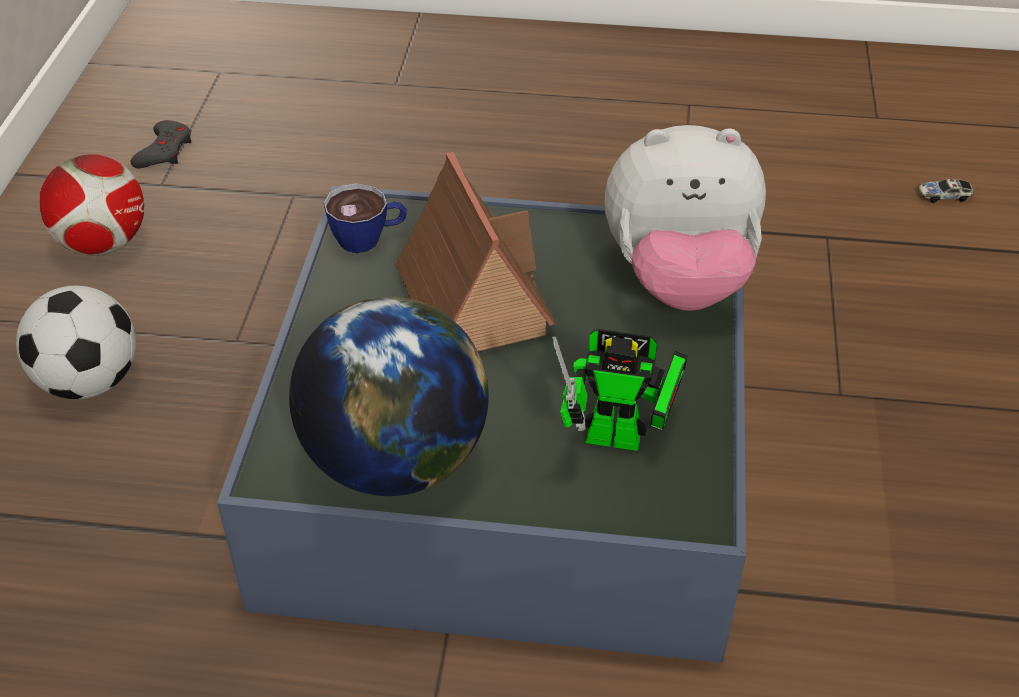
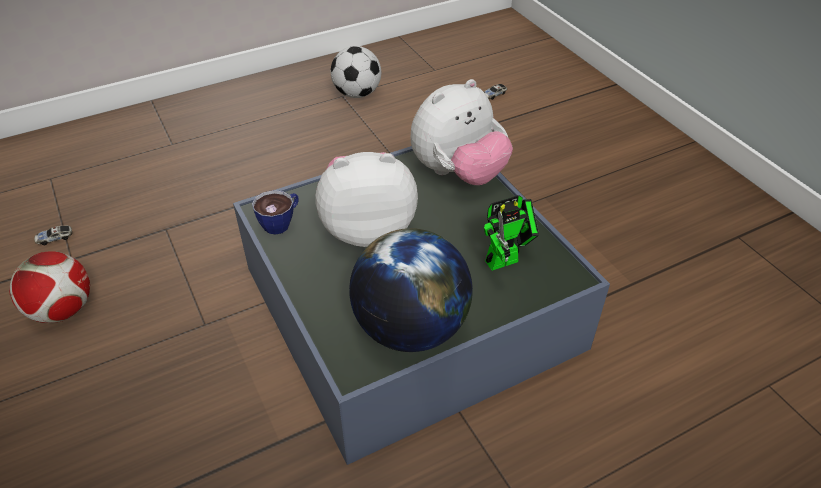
camera: 35 degrees left, 0 degrees up
(89, 381) = (130, 393): football -> football (357, 94)
(164, 151) = (55, 238): grey game controller -> toy car
(470, 299) = (367, 228): toy house -> plush toy

